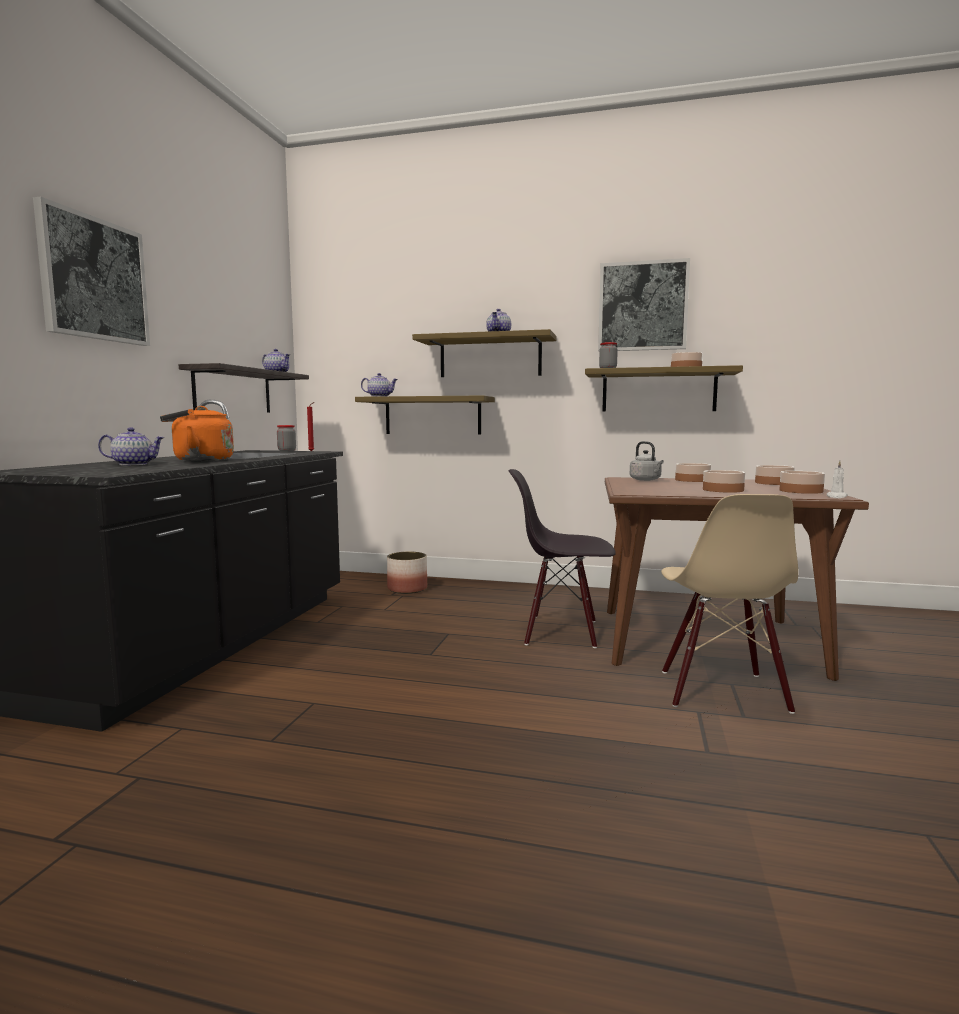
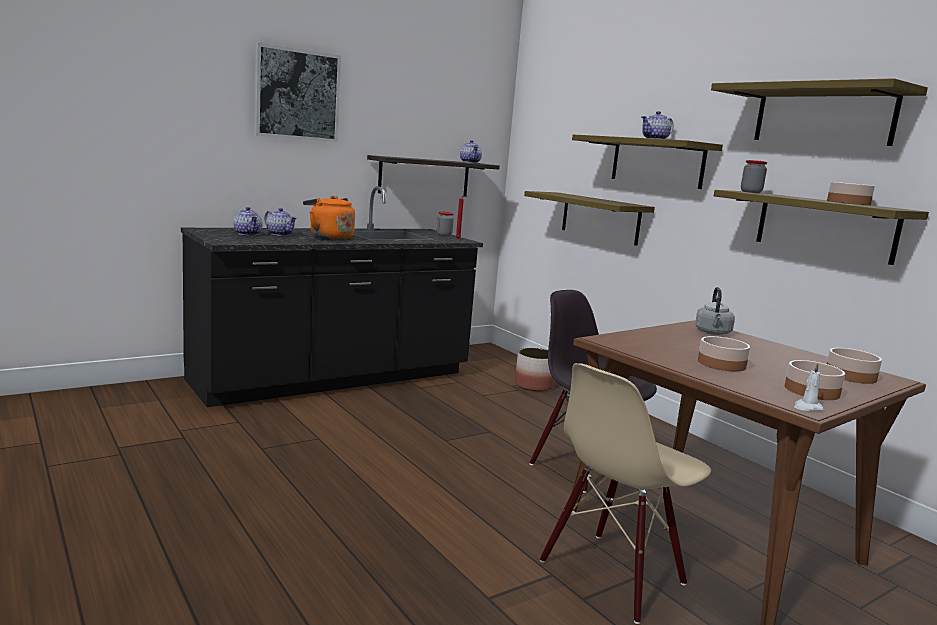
camera: 40 degrees right, 5 degrees up
(380, 396) = (550, 193): teapot -> teapot (248, 234)
(642, 306) = (823, 116): picture -> shelf
(691, 480) = (766, 346): bowl -> none

